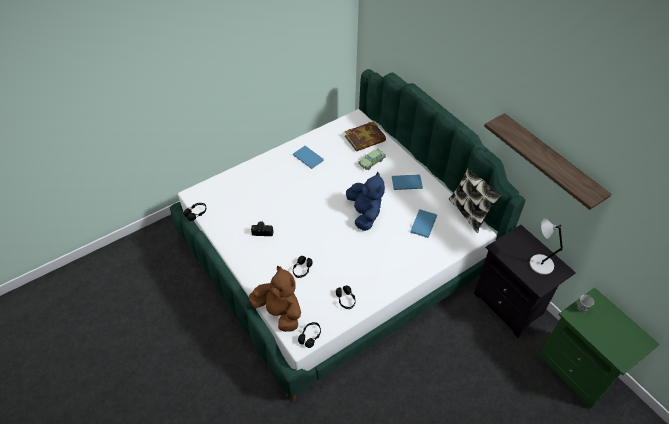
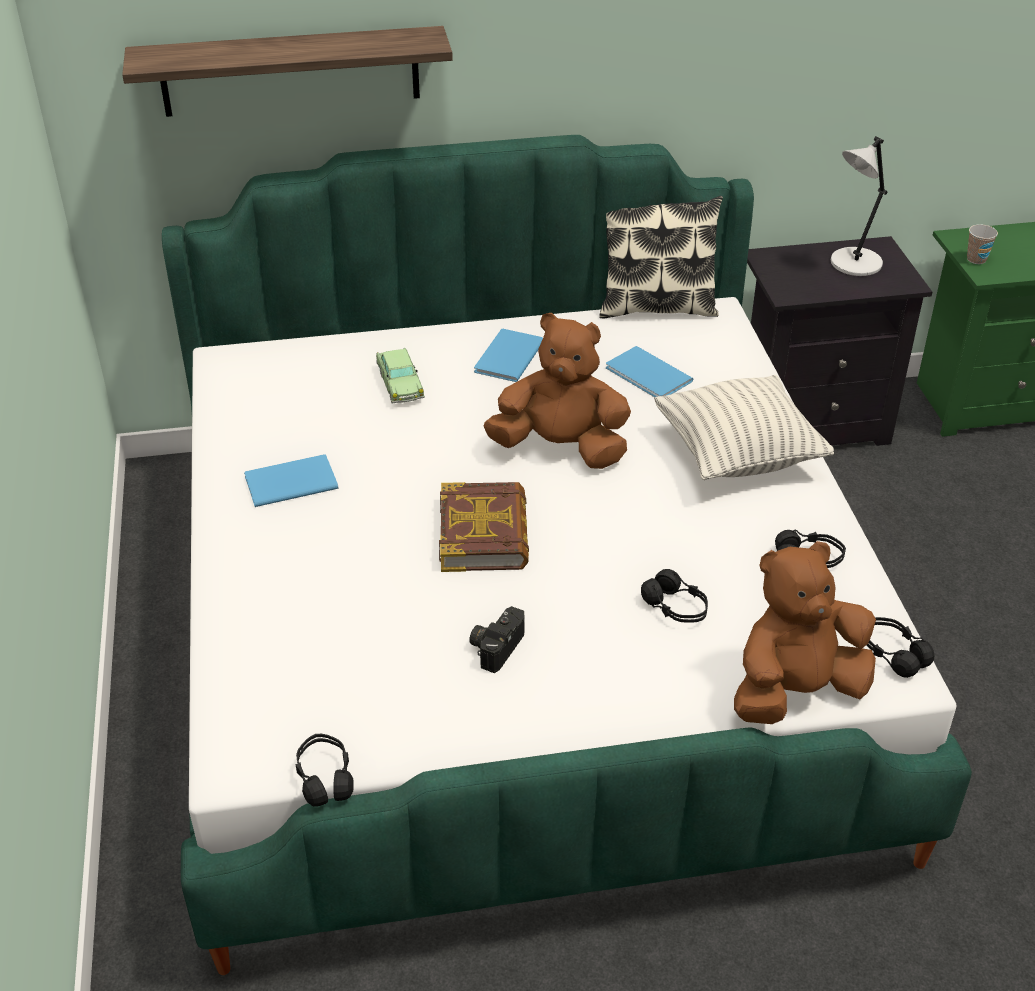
camera: 65 degrees left, 10 degrees down
(364, 214) = (561, 448): blue plush toy -> brown plush toy
(365, 139) = (313, 370): book -> book (484, 534)
(392, 264) = (738, 455): none -> pillow
(550, 162) = (769, 55): shelf -> shelf (290, 71)

